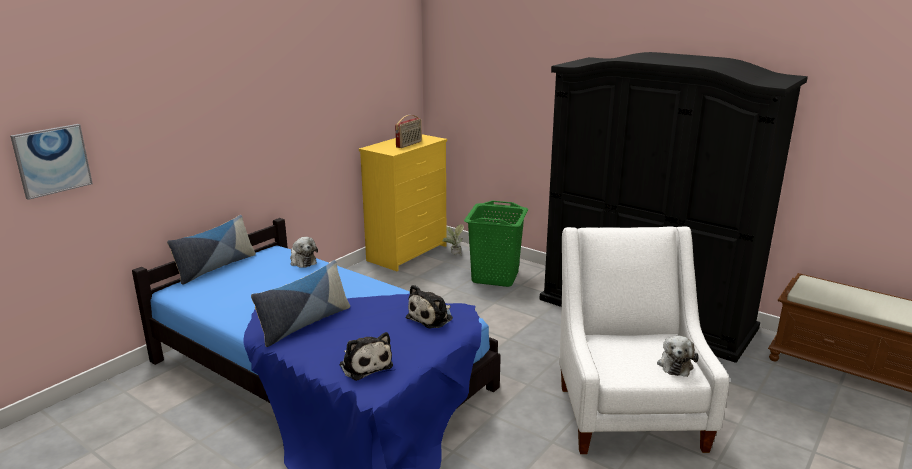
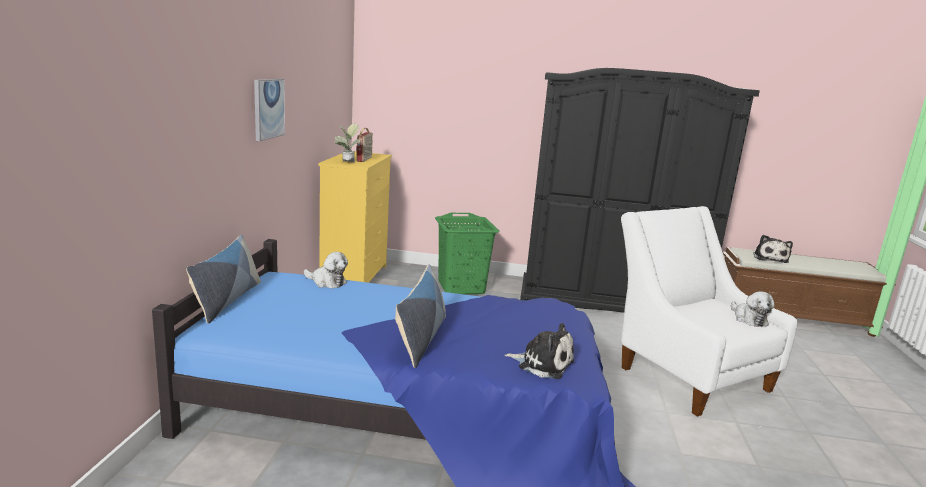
camera: 30 degrees left, 5 degrees down
(52, 160) = (77, 145): picture -> picture (268, 108)
(432, 317) = (536, 313): plush toy -> plush toy (770, 258)
(454, 256) = (403, 274): potted plant -> potted plant (346, 163)

